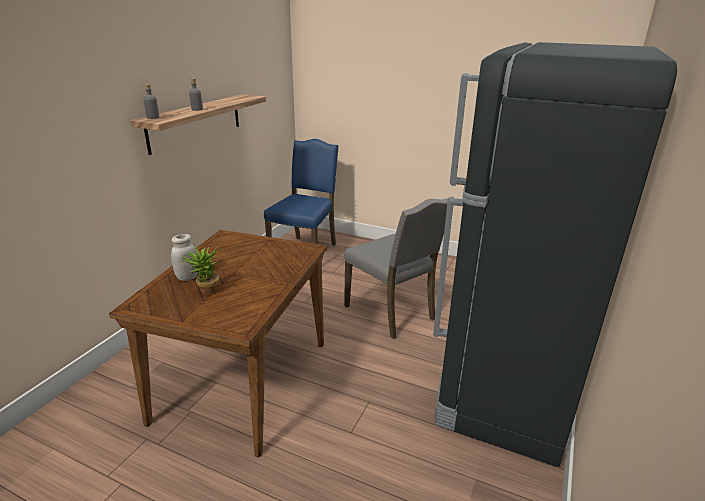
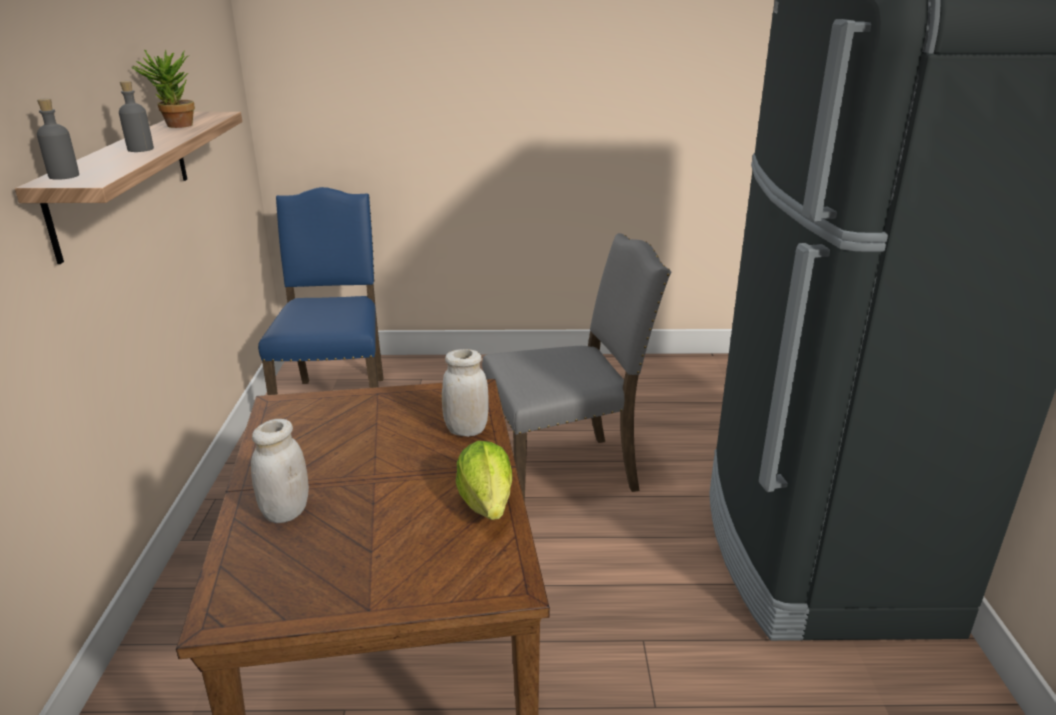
camera: 25 degrees left, 0 degrees up
(205, 291) = (355, 531): potted plant -> potted plant (175, 126)
(267, 295) = (487, 503): none -> lettuce
(290, 264) = (466, 430): none -> white jar
(392, 312) = (565, 473): grey chair -> grey chair turned 45 degrees counterclockwise

